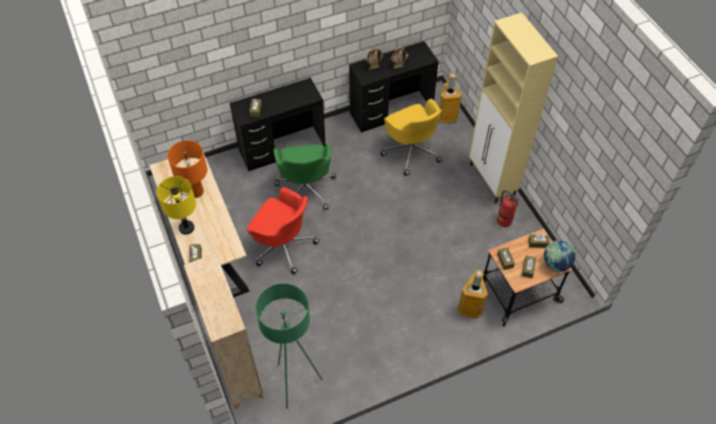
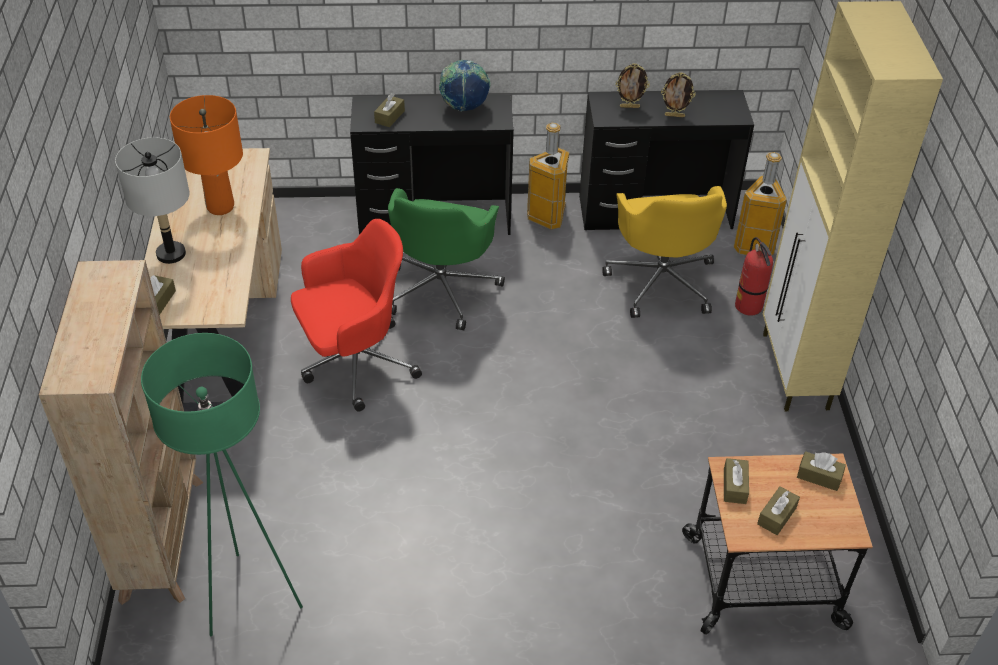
camera: 20 degrees right, 10 degrees down
(187, 228) = (171, 254): yellow table lamp -> grey table lamp
(283, 245) = (354, 363): red office chair -> red office chair turned 75 degrees counterclockwise
(470, 307) = (651, 577): trash can -> trash can (548, 216)
(504, 221) = (789, 446): fire extinguisher -> fire extinguisher (749, 306)
(555, 264) = (840, 525): globe -> globe (464, 107)

